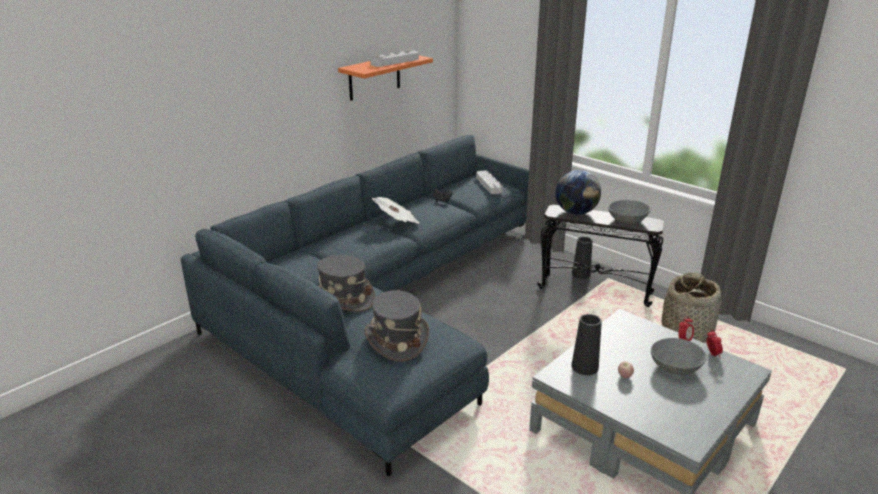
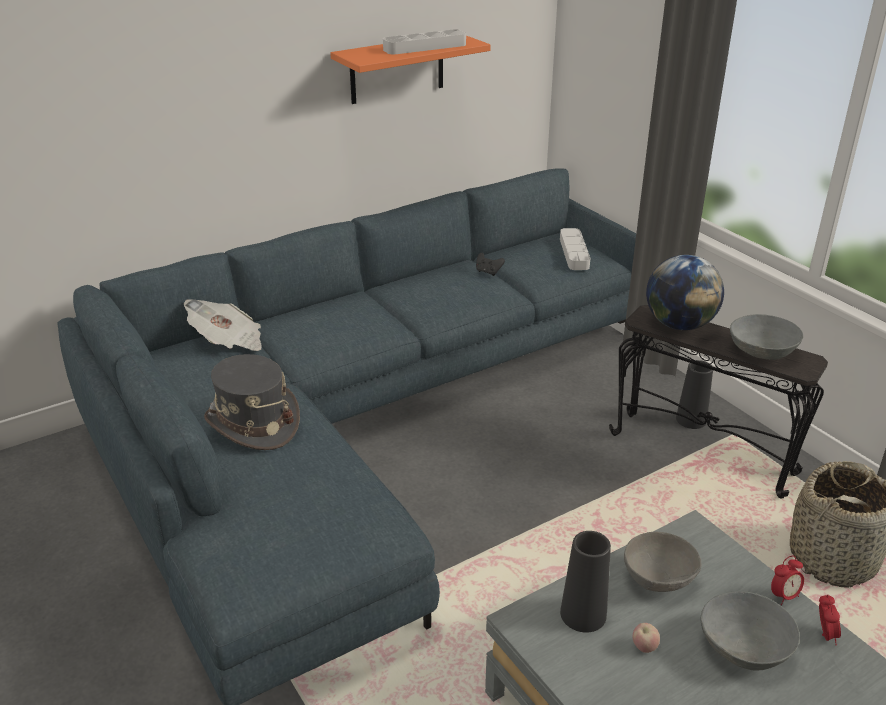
camera: 15 degrees right, 5 degrees up
(396, 221) = (400, 299): newspaper -> newspaper (228, 341)
(396, 340) = (292, 511): grey hat -> none
(616, 344) = (659, 579): none -> grey bowl

